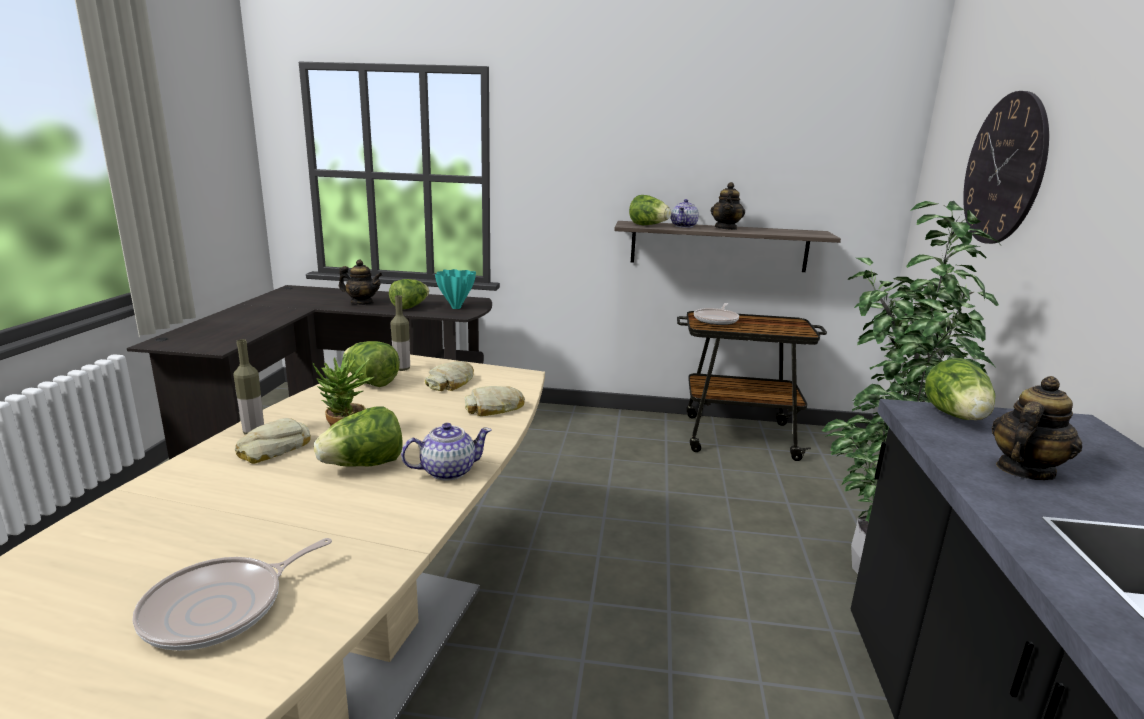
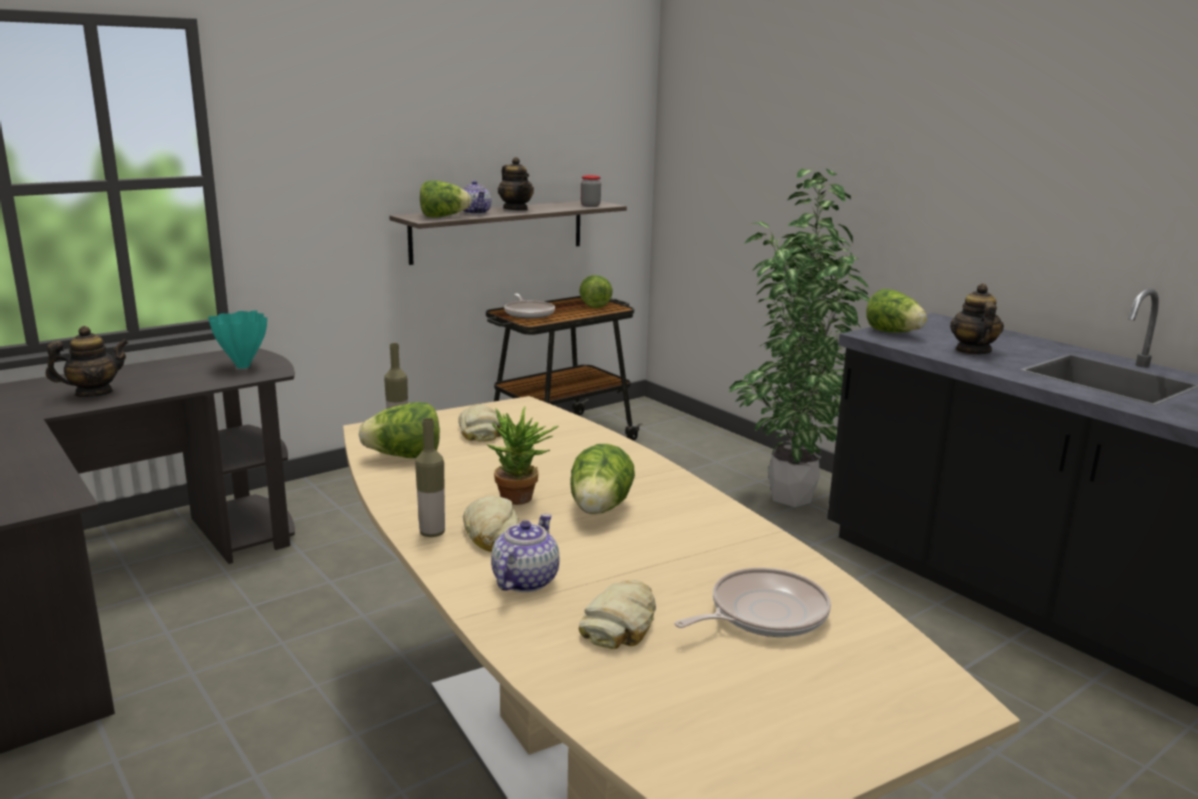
camera: 45 degrees left, 0 degrees up
(221, 608) = (763, 613): frying pan -> frying pan turned 120 degrees counterclockwise
(410, 307) = (179, 380): lettuce -> lettuce (593, 305)
(447, 471) = (665, 487): teapot -> teapot (524, 581)
(495, 408) = (574, 436): bread -> bread (621, 623)
(803, 234) = (590, 206): none -> jar
(1004, 169) = (781, 133): wall clock -> none

